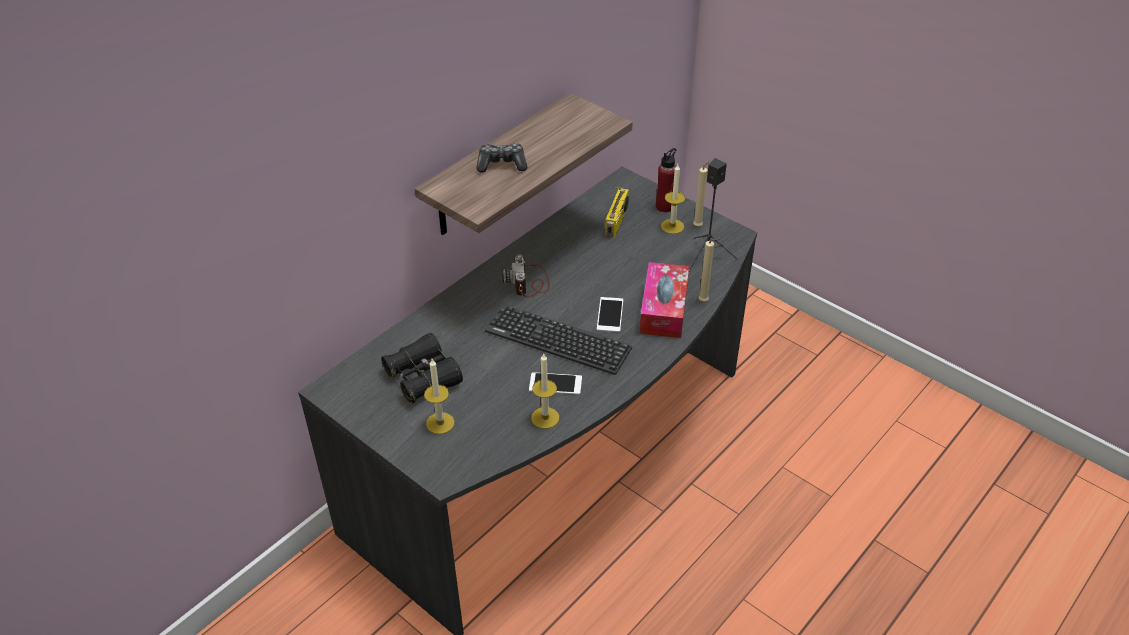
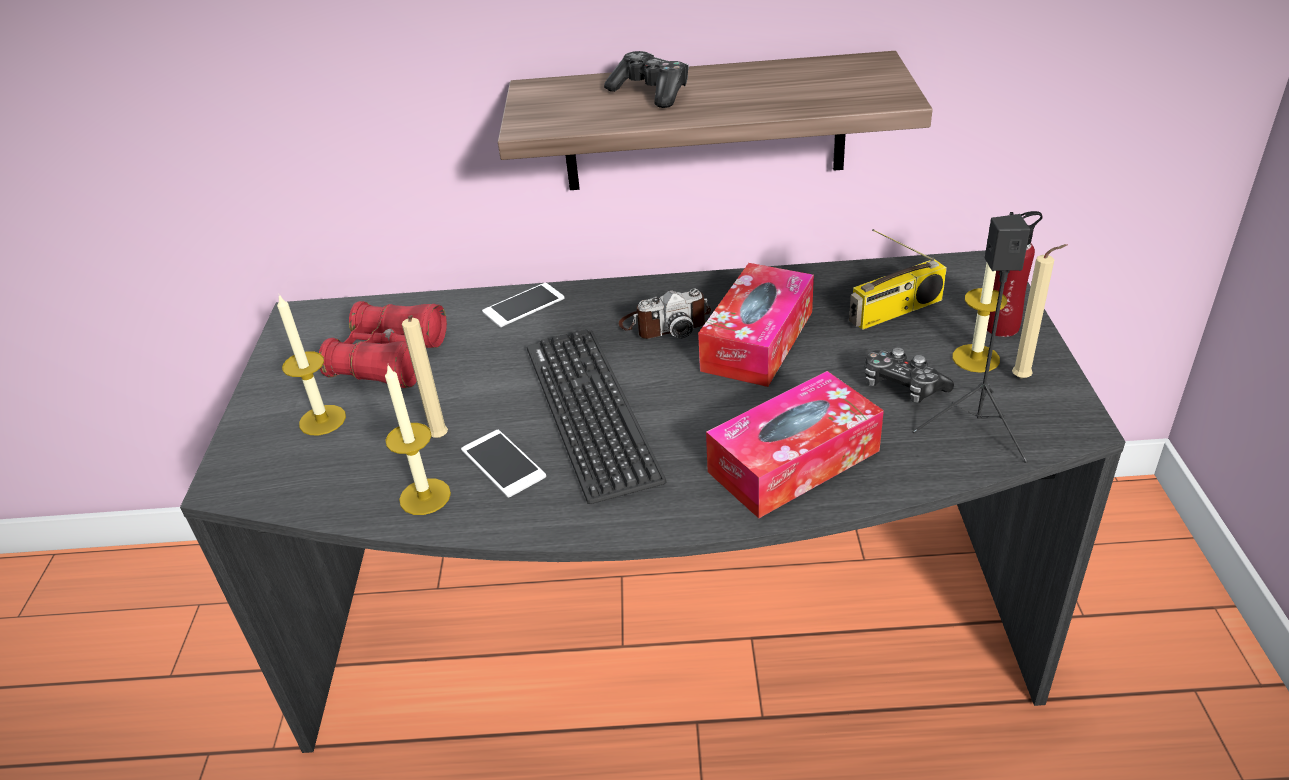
camera: 50 degrees right, 5 degrees down
(423, 377) = (390, 360): black binoculars -> red binoculars
(529, 282) = (665, 324): camera -> camera turned 150 degrees counterclockwise
(580, 267) = (757, 340): none -> tissue box
(610, 314) = (705, 422): phone -> phone (523, 305)
(661, 254) = (902, 386): none -> game controller
(704, 301) = (876, 490): beige candle -> beige candle (440, 439)

